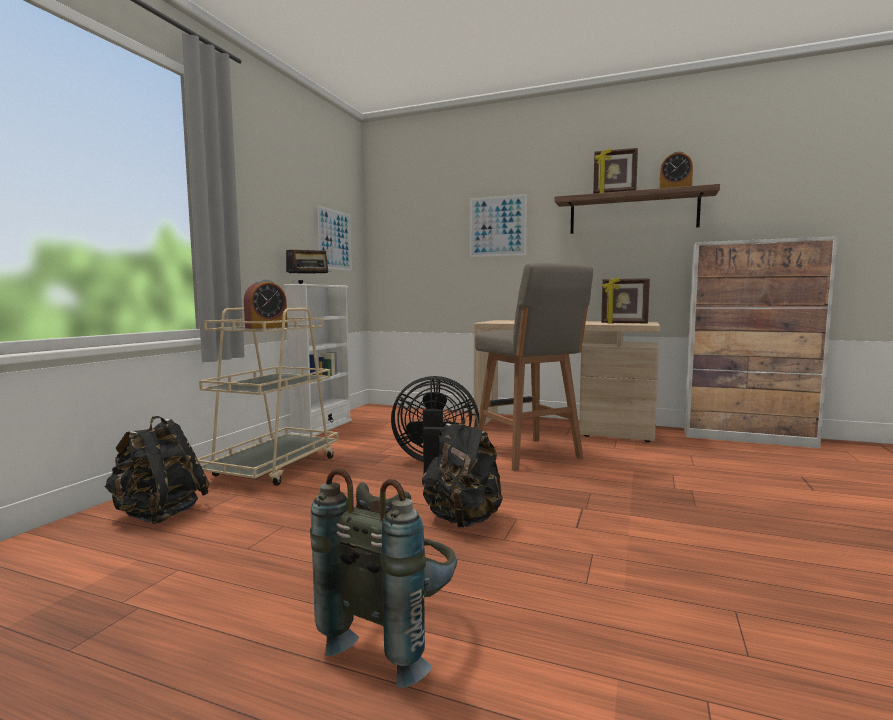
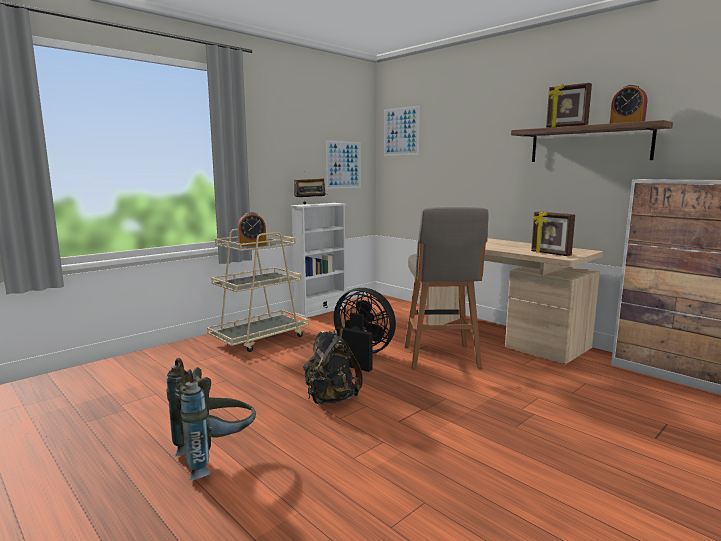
camera: 25 degrees right, 5 degrees up
(159, 515) = (174, 359): black backpack -> none
(497, 226) = (472, 153): picture -> picture (401, 131)

